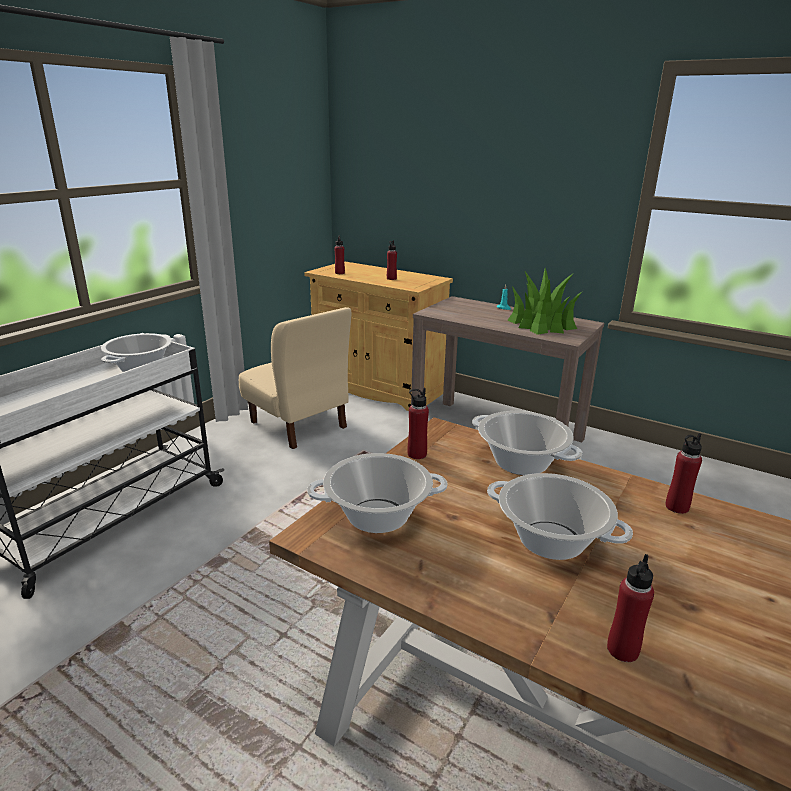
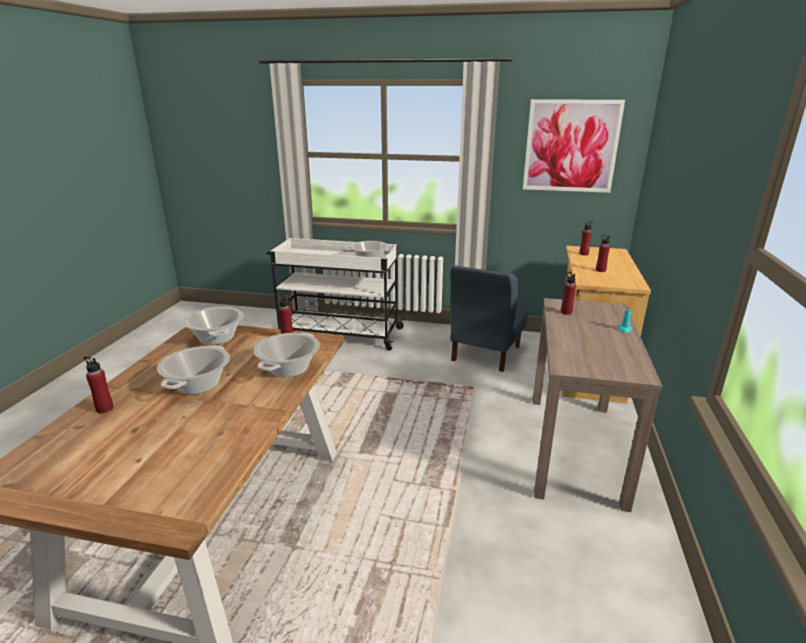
camera: 70 degrees right, 0 degrees up
(278, 157) = (571, 146): none -> picture
(298, 425) = (485, 353): beige chair -> blue chair
(542, 324) = (597, 351): potted plant -> none
(676, 507) = (244, 428): red bottle -> red bottle (566, 312)

